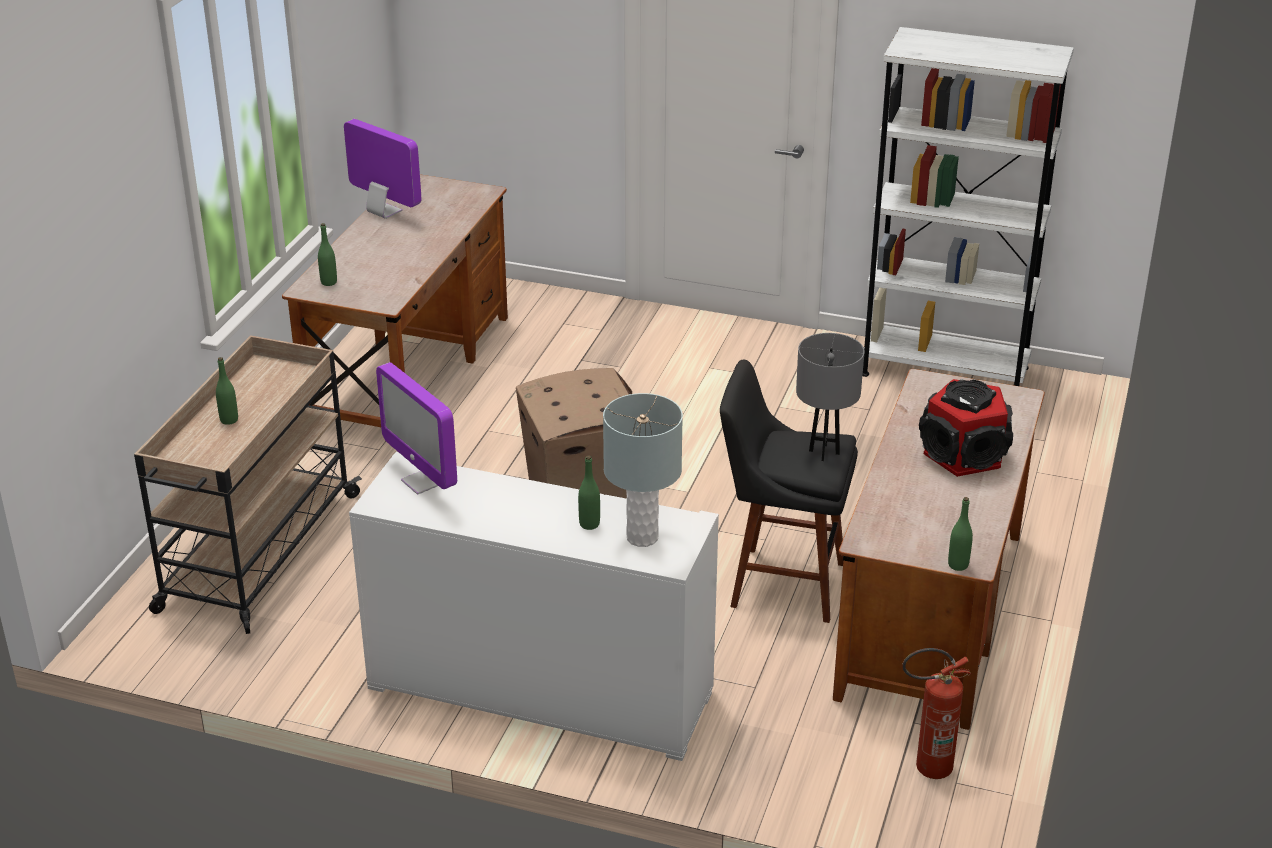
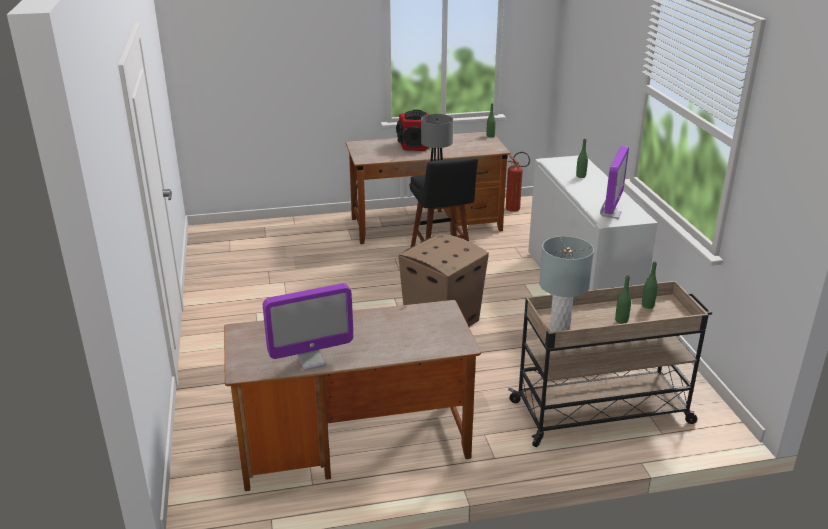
camera: 120 degrees left, 5 degrees down
(329, 282) = (442, 340): green bottle -> green bottle (647, 306)
(384, 212) = (311, 361): monitor -> monitor turned 120 degrees counterclockwise
(641, 537) = (573, 166): grey table lamp -> grey table lamp (559, 330)
(944, 371) = (211, 260): white bookcase -> none

